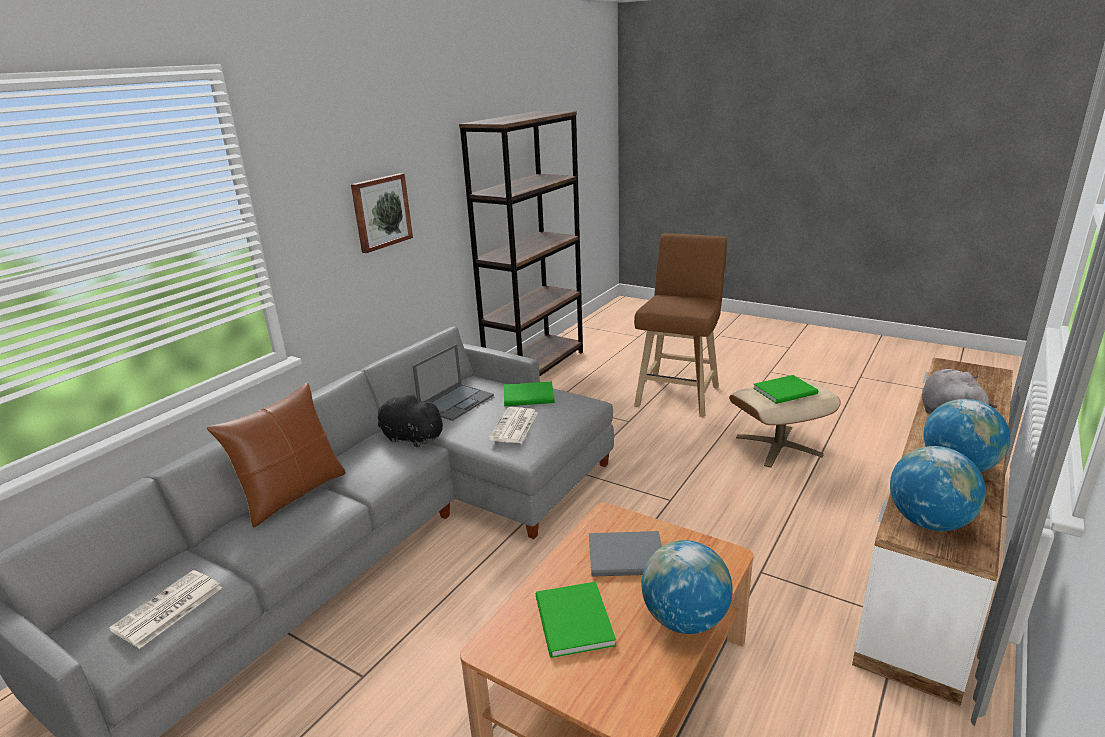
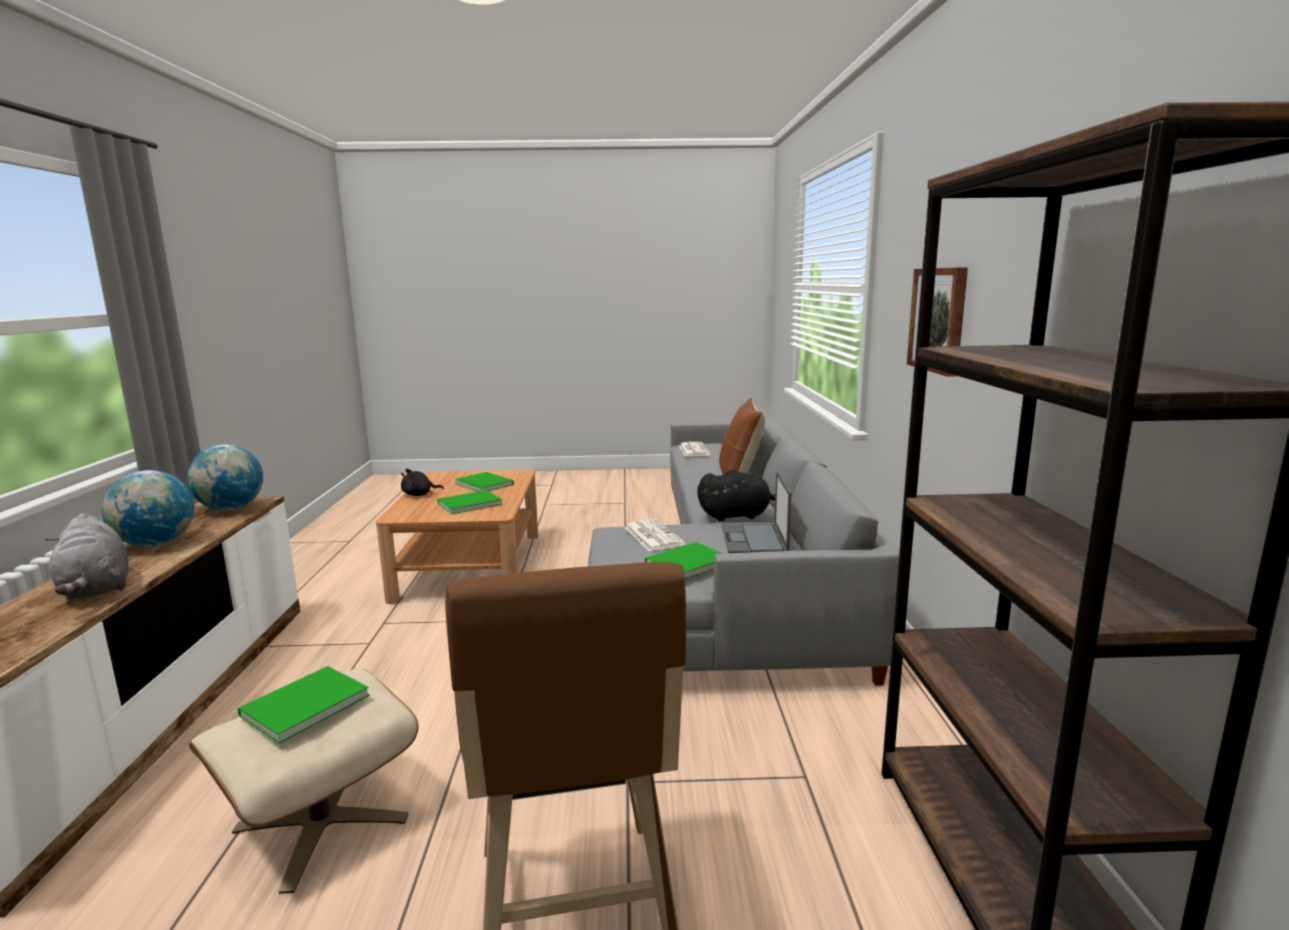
camera: 145 degrees right, 10 degrees down
(628, 557) = (467, 504): grey book -> green book
(684, 619) = (419, 495): globe -> black plush toy

